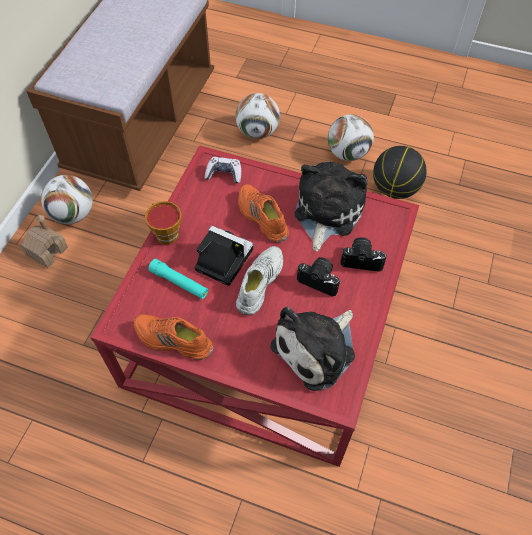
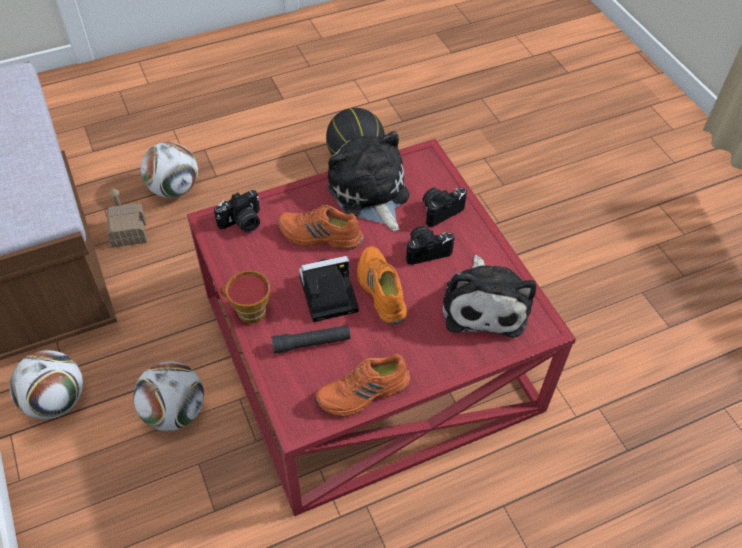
camera: 45 degrees left, 5 degrees down
(47, 251) = (67, 458): toy house -> toy house (129, 232)
(179, 283) = (311, 343): turquoise flashlight -> black flashlight
(224, 174) = (242, 223): game controller -> camera
(259, 282) = (380, 290): white shoe -> orange shoe
(348, 153) = (282, 154): football -> football (175, 411)

